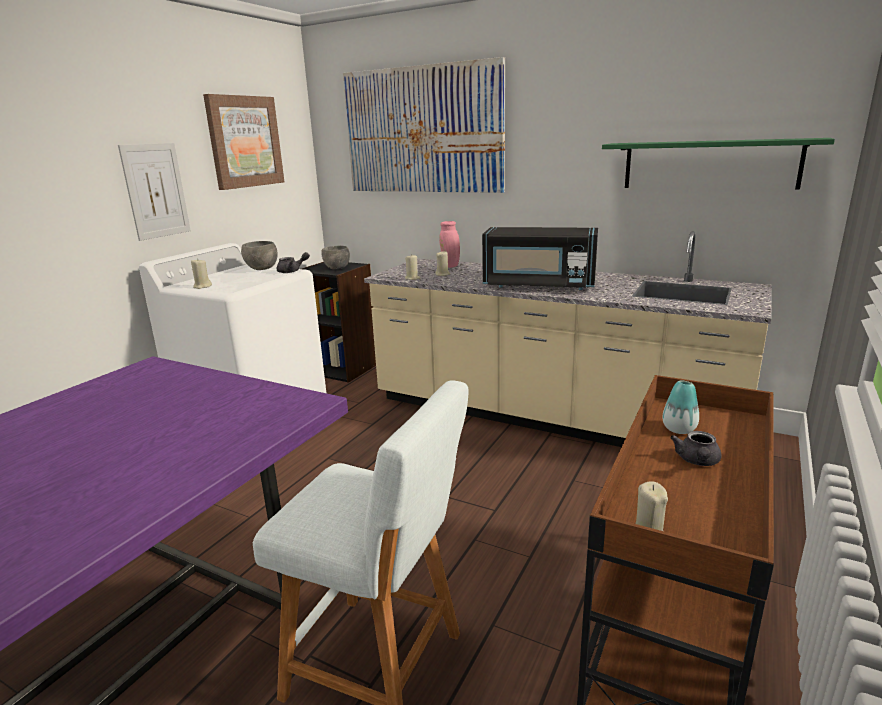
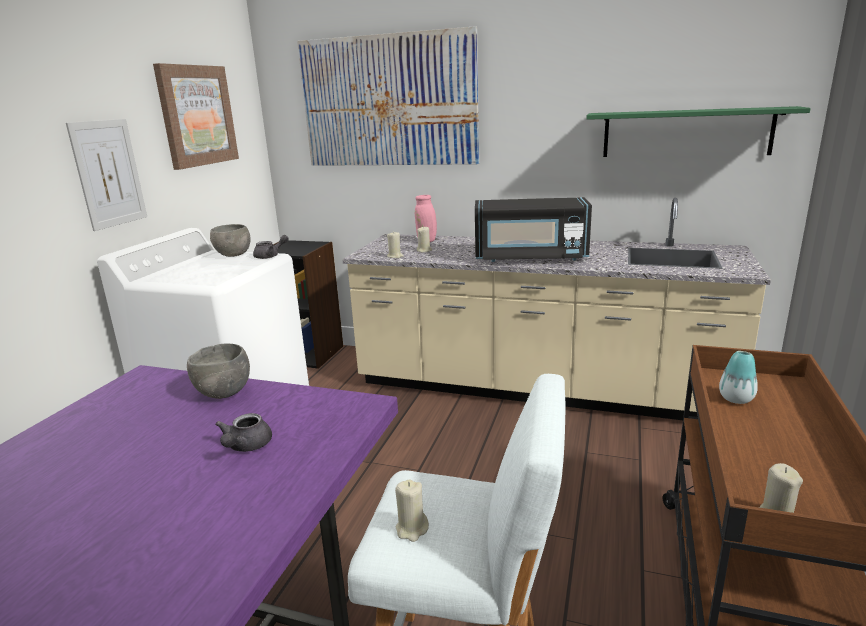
camera: 10 degrees left, 0 degrees up
(202, 286) = (177, 280): beige candle -> beige candle (412, 529)
(336, 268) = (298, 248): grey bowl -> grey bowl (223, 393)
(697, 461) = (773, 431): grey teapot -> grey teapot (246, 447)

